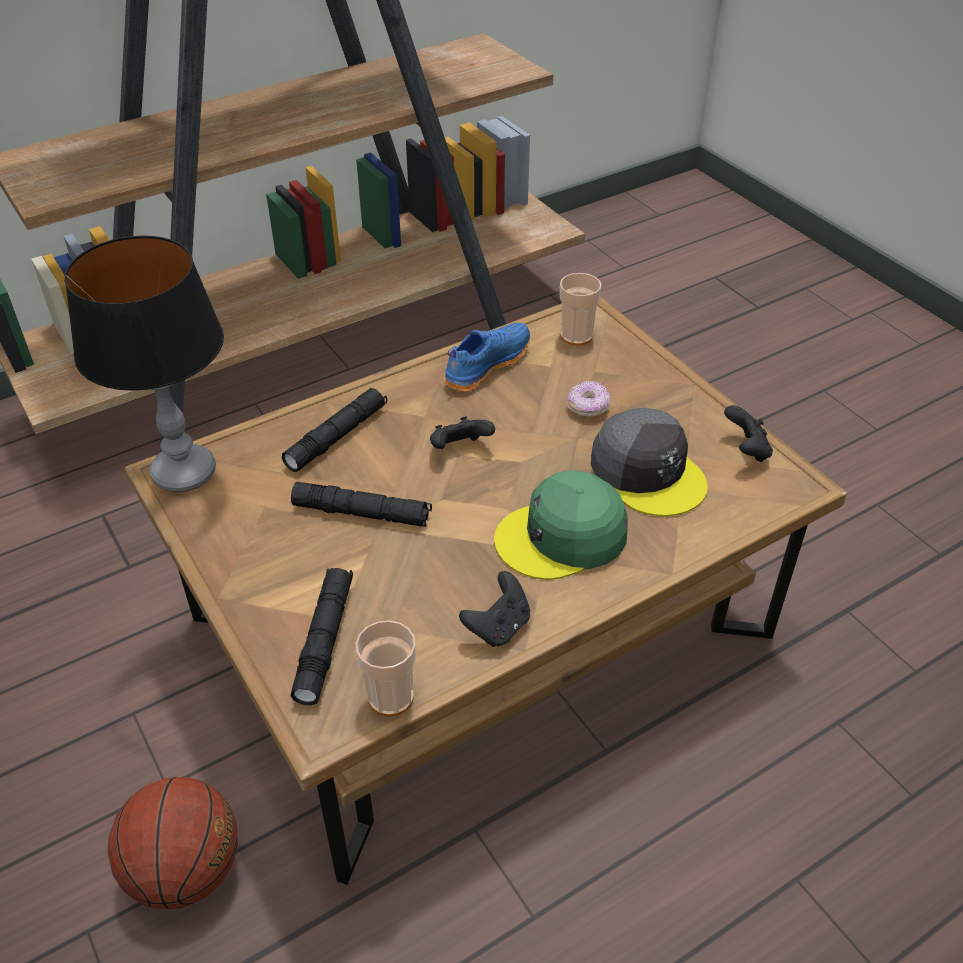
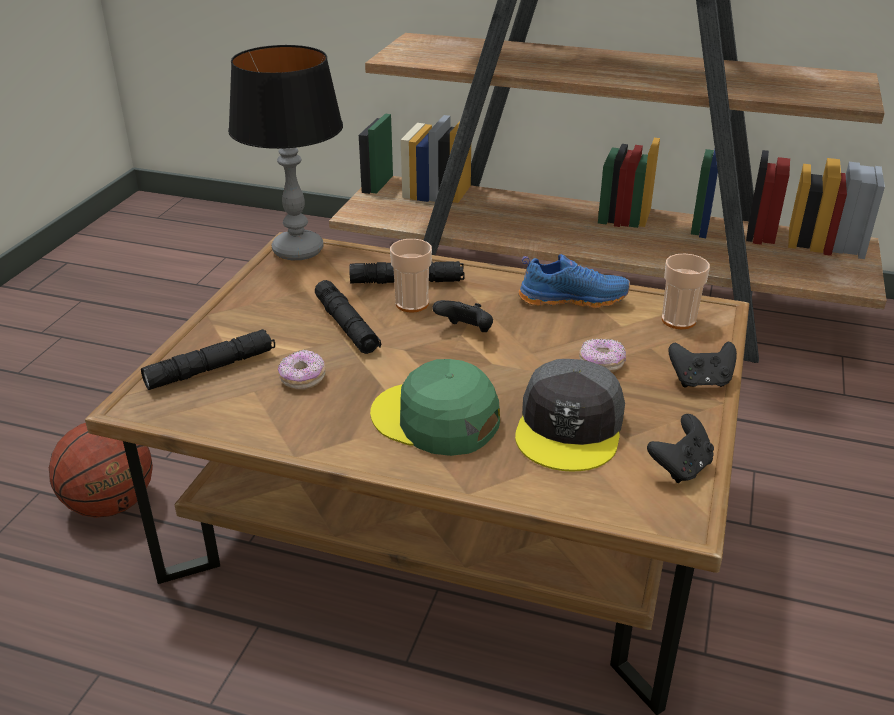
camera: 50 degrees right, 10 degrees down
(391, 697) = (187, 418): cup -> cup (412, 304)
(413, 586) = (302, 379): none -> donut
(498, 627) = (303, 432): black game controller -> black game controller (700, 381)

